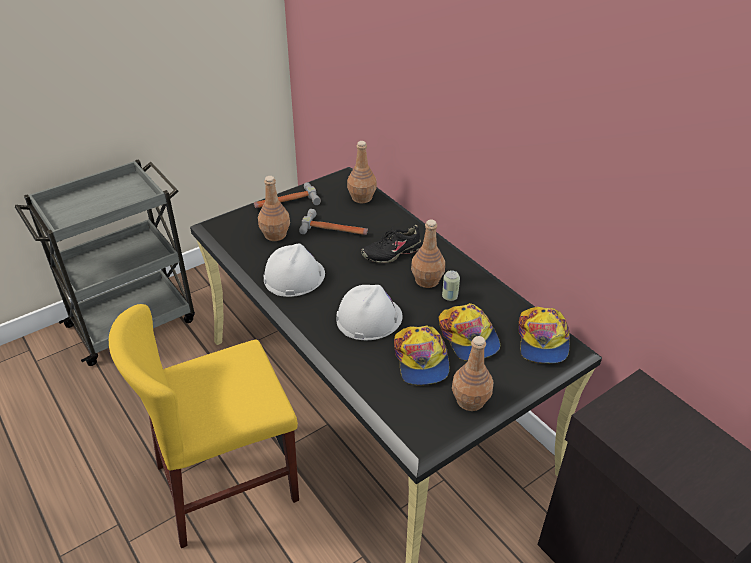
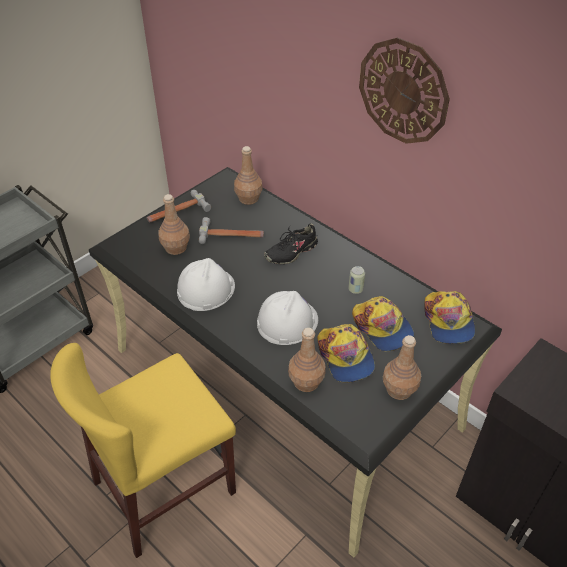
camera: 10 degrees left, 5 degrees up
(426, 280) = (330, 275): brown bottle -> brown bottle (306, 381)
(513, 86) = (403, 91): none -> wall clock

